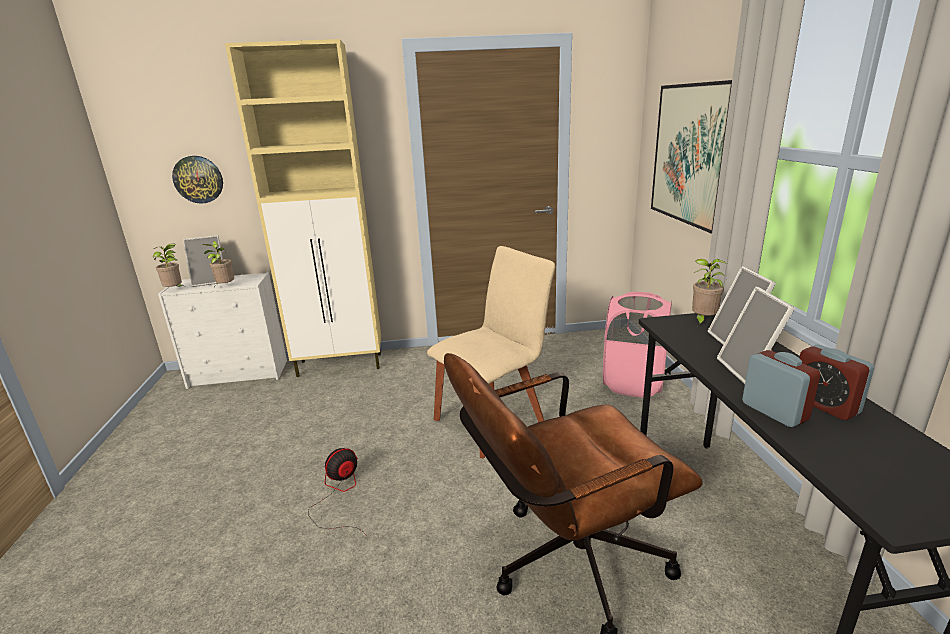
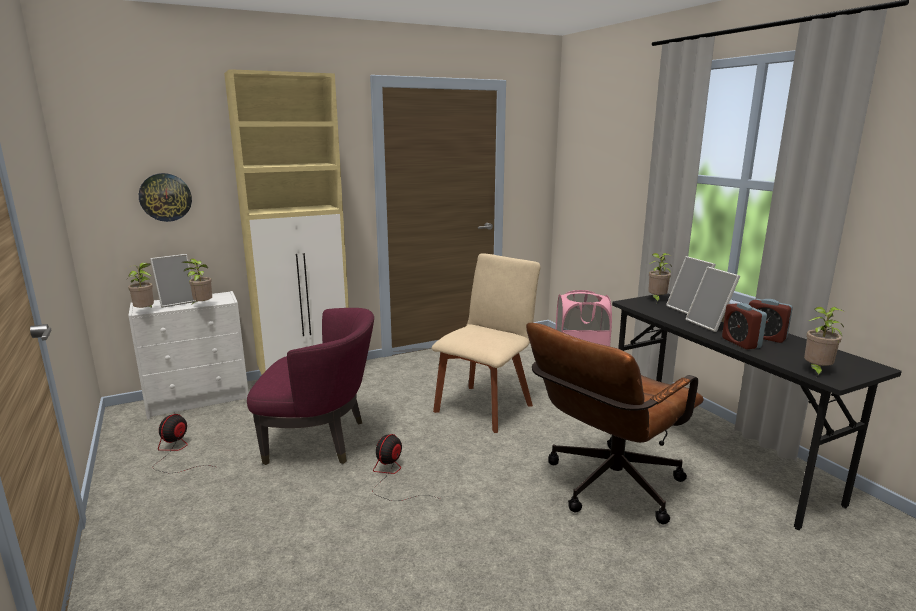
camera: 20 degrees left, 5 degrees down
(180, 429) = (176, 453): none -> fan
(304, 437) = (320, 441): none -> purple armchair
(692, 154) = (613, 179): picture -> none
(774, 411) = (741, 343): alarm clock -> alarm clock turned 150 degrees counterclockwise
(871, 492) = (816, 371): none -> potted plant

